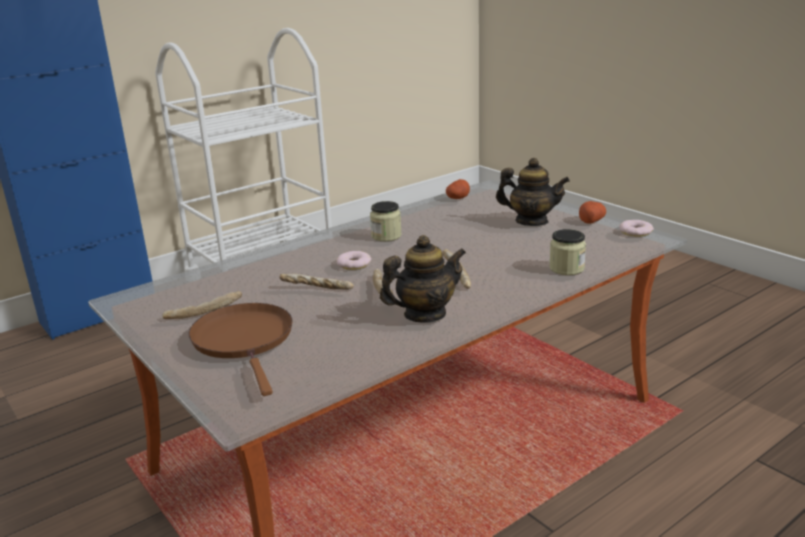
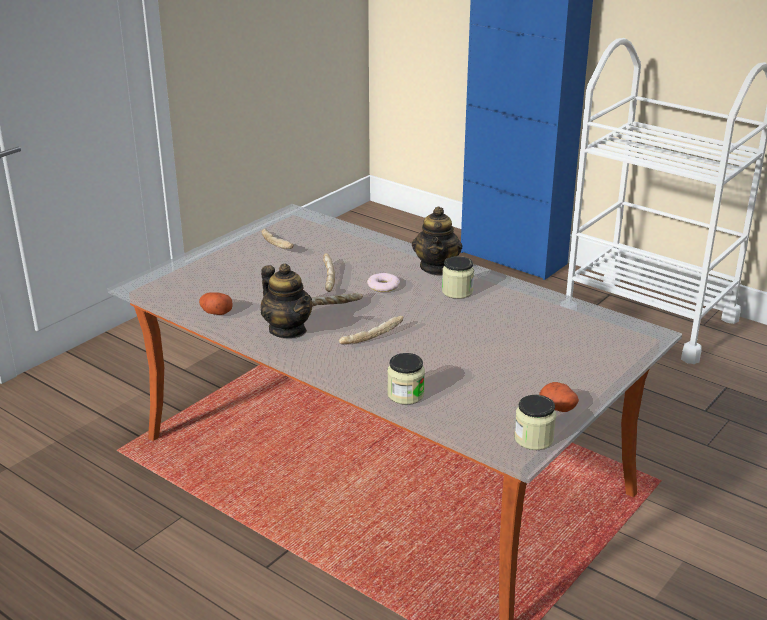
camera: 75 degrees right, 5 degrees up
(245, 340) = (235, 267): brown frying pan -> none
(458, 198) = (592, 317): potato -> potato (215, 312)
(531, 221) = (536, 368): teapot -> teapot (437, 268)
(635, 231) = (533, 439): donut -> jar

